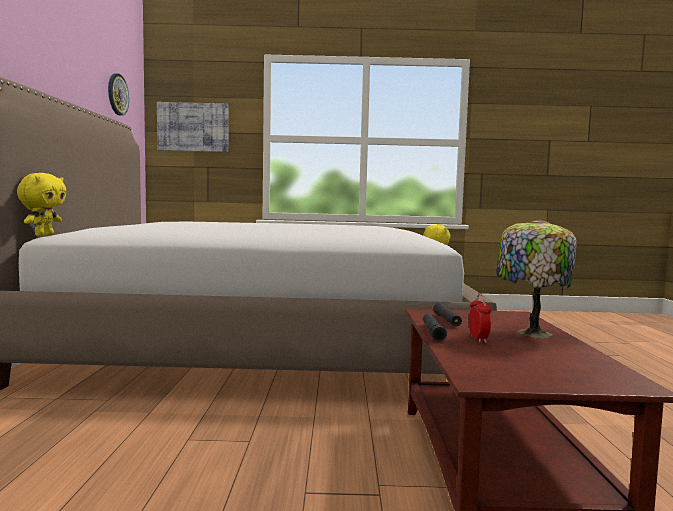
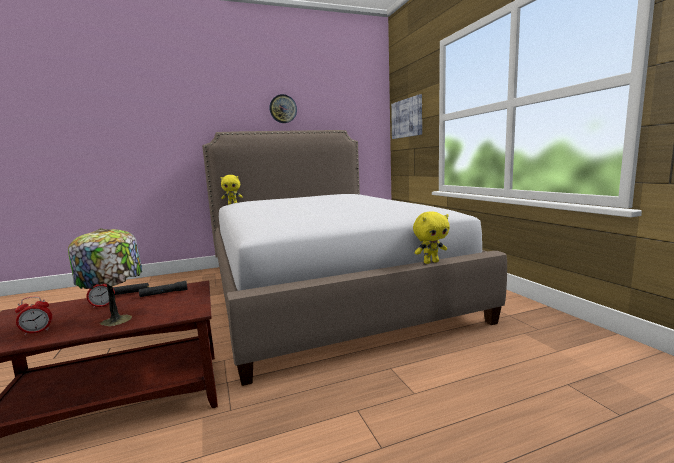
camera: 70 degrees right, 5 degrees up
(117, 94) = (348, 109): wall clock -> wall clock (283, 109)
(567, 358) = (37, 331): none -> alarm clock

